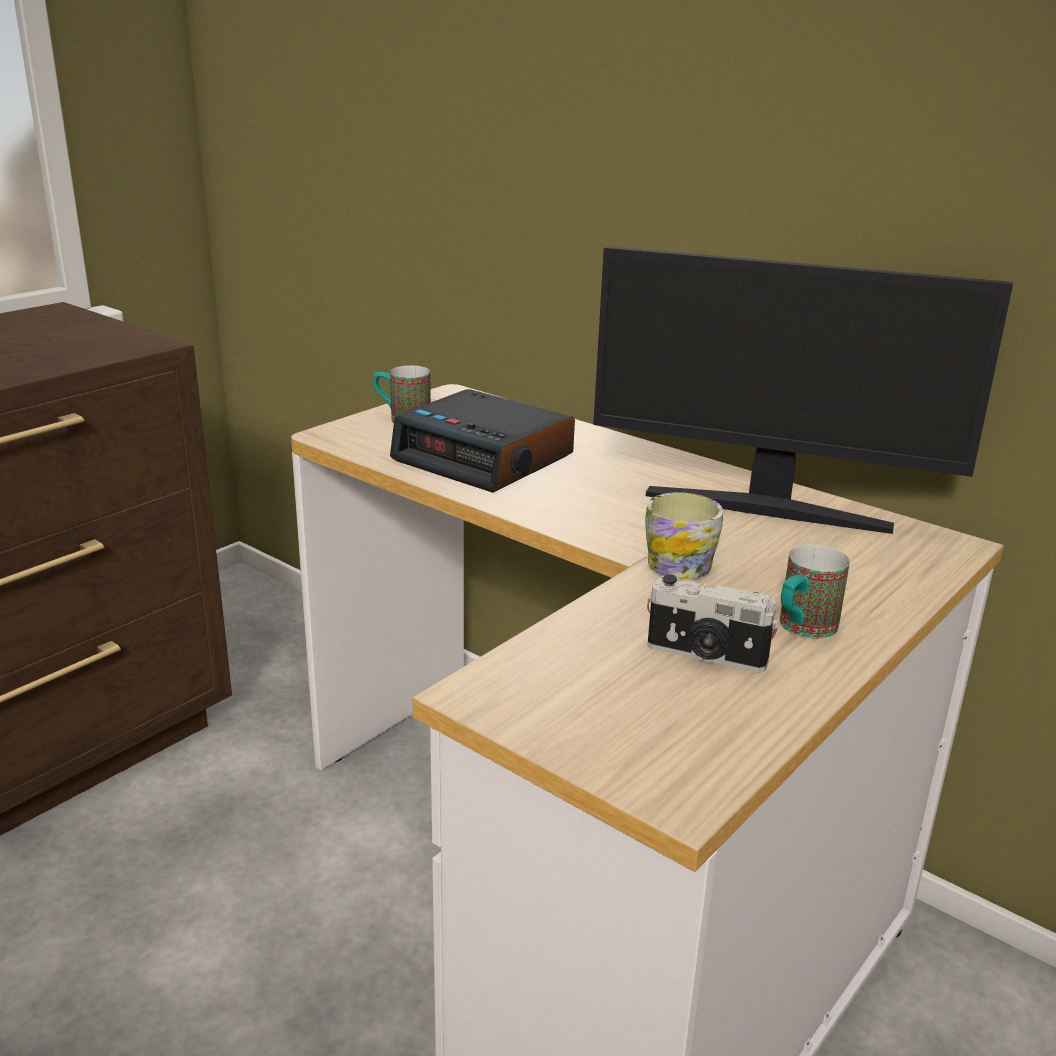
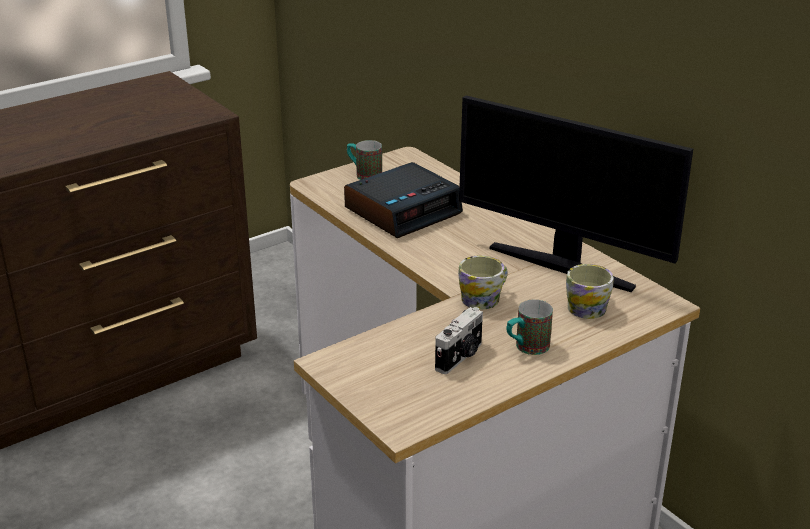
camera: 15 degrees right, 5 degrees up
(485, 458) = (403, 210): alarm clock -> alarm clock turned 90 degrees counterclockwise
(706, 656) = (460, 357): camera -> camera turned 90 degrees counterclockwise
(849, 558) = (589, 306): none -> mug

